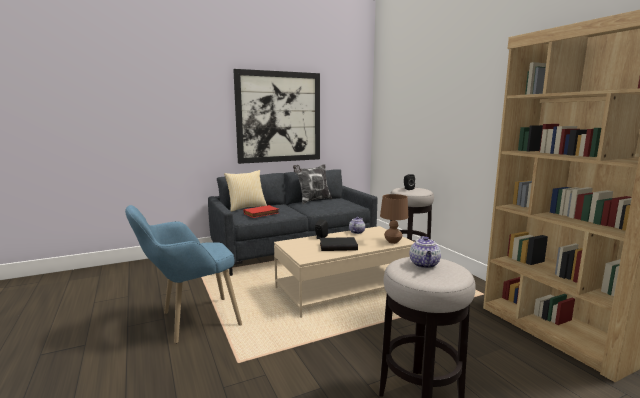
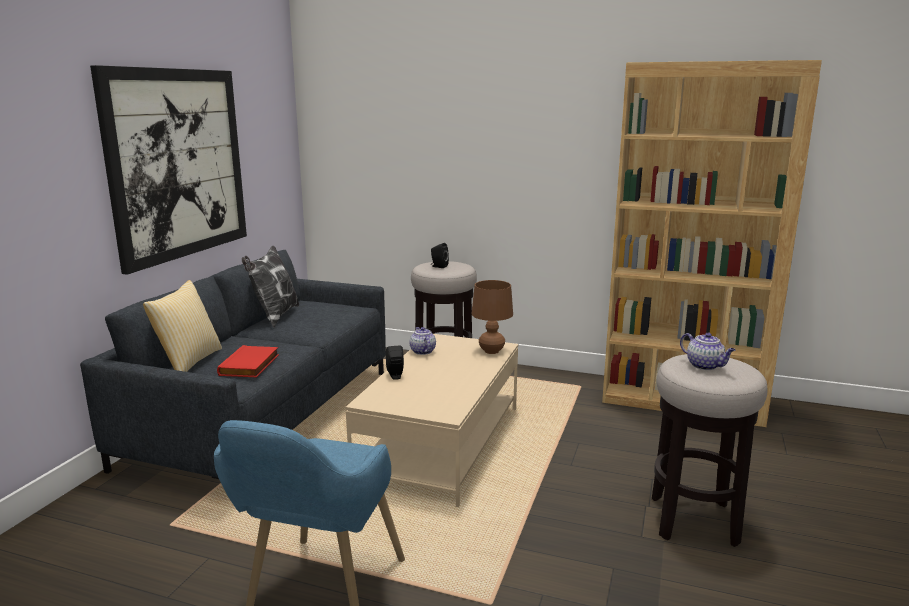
camera: 45 degrees left, 5 degrees up
(338, 246) = (446, 380): black book -> none

